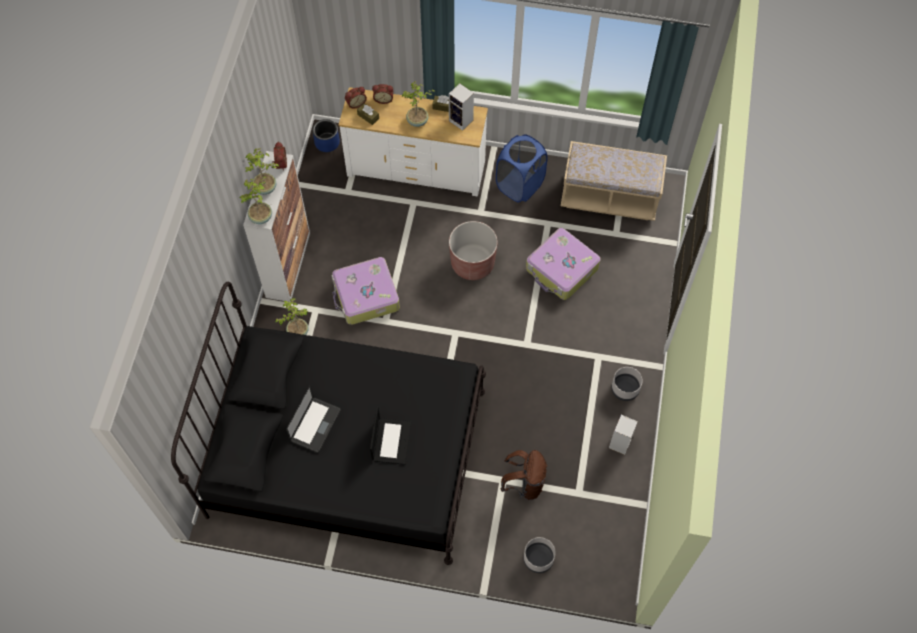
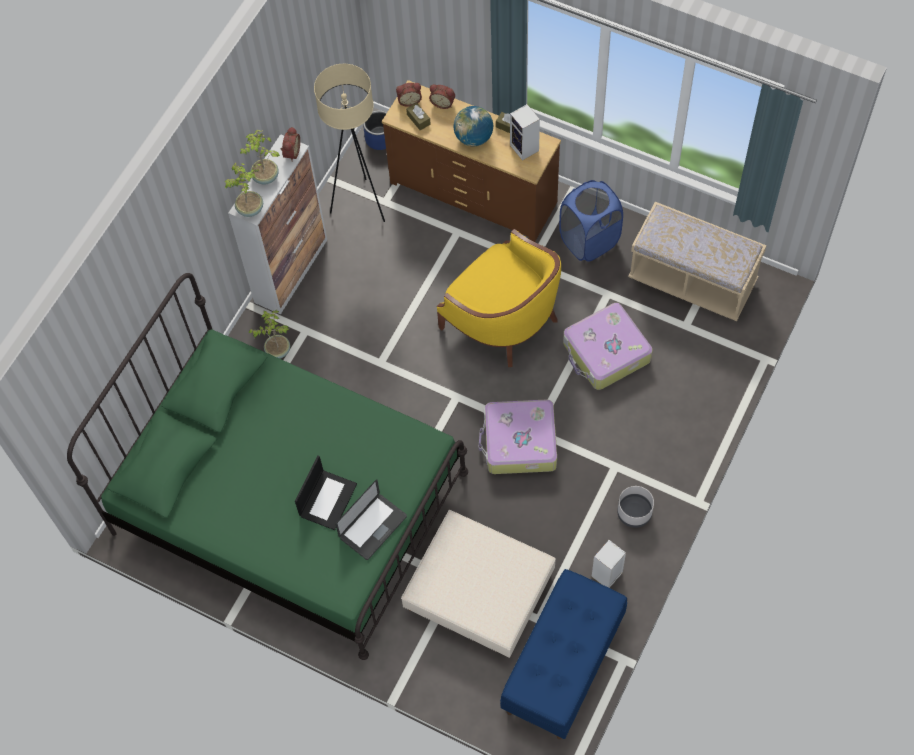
camera: 20 degrees right, 0 degrees up
(315, 425) = (250, 460): laptop -> laptop (373, 527)
(328, 199) = (360, 205): none -> beige floor lamp
(347, 452) = (289, 502): black bed -> green bed
(365, 296) = (367, 328): suitcase -> suitcase (519, 443)
(416, 168) = (473, 192): white dresser -> brown dresser
(417, 121) = (473, 138): potted plant -> globe
(472, 263) = (503, 320): brown planter -> yellow armchair
(524, 483) = (479, 591): brown backpack -> beige ottoman
(538, 559) = (467, 682): grey planter -> none
(610, 525) = (563, 666): none -> blue bench

